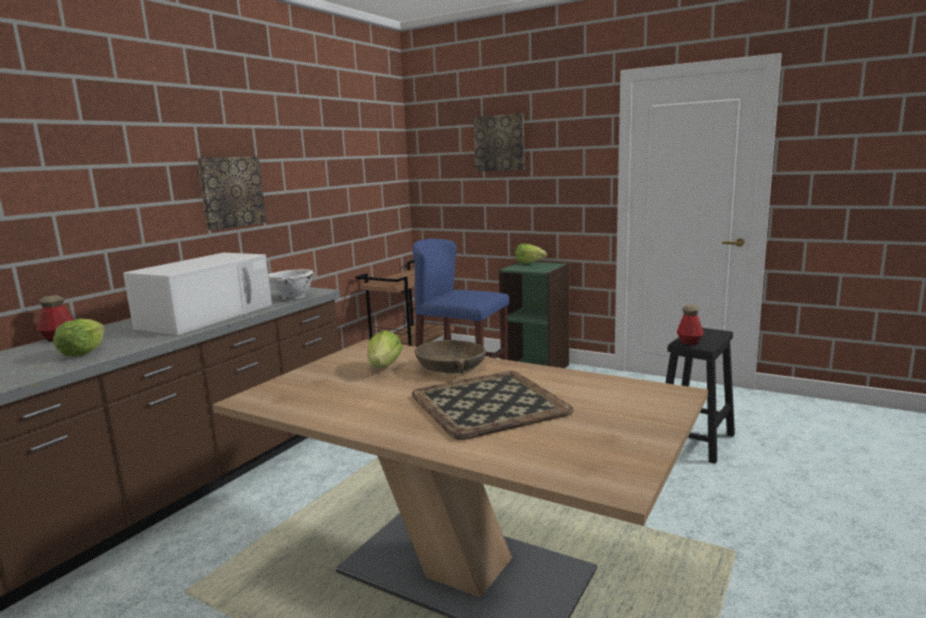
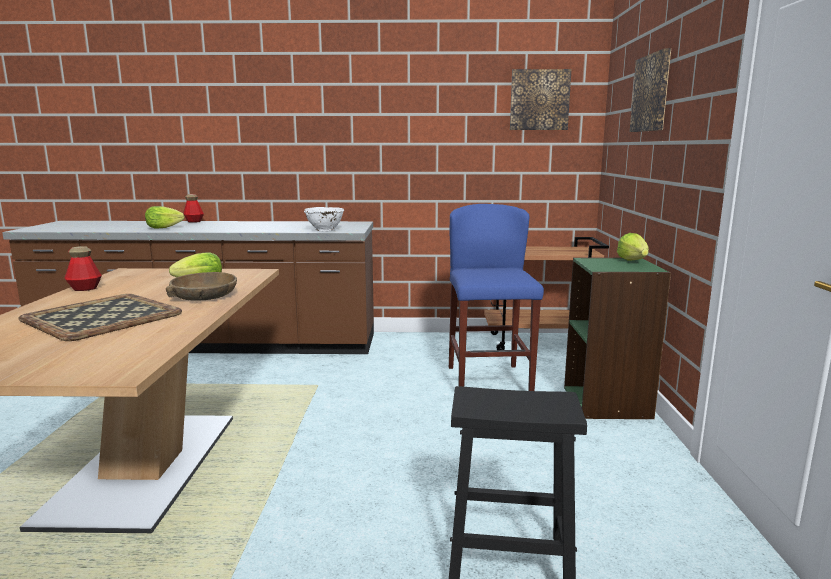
camera: 60 degrees right, 0 degrees up
(208, 315) = (259, 227): white microwave -> none
(231, 192) = (347, 139): picture -> picture (539, 100)
(689, 342) = (478, 397): bottle -> bottle (85, 289)

